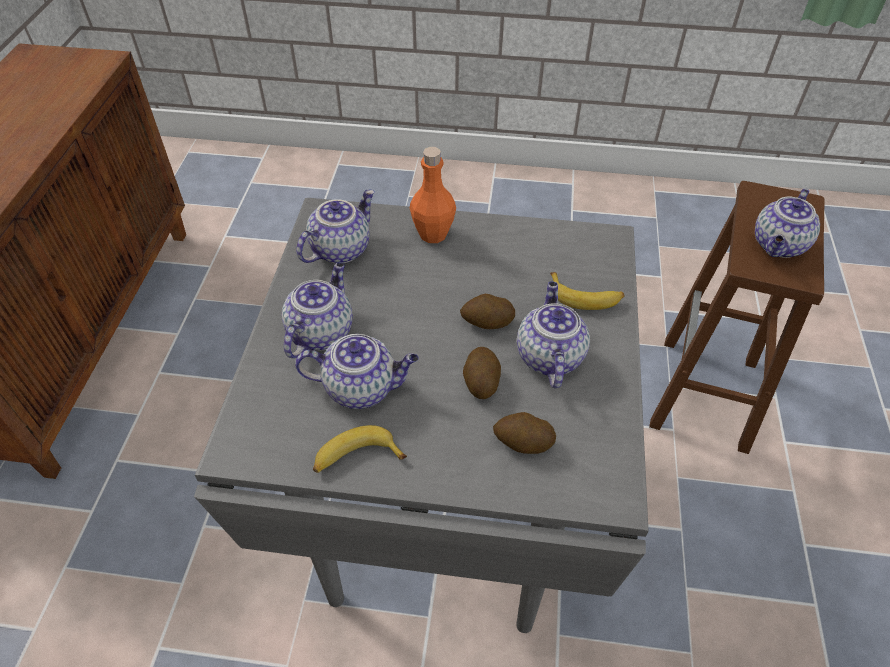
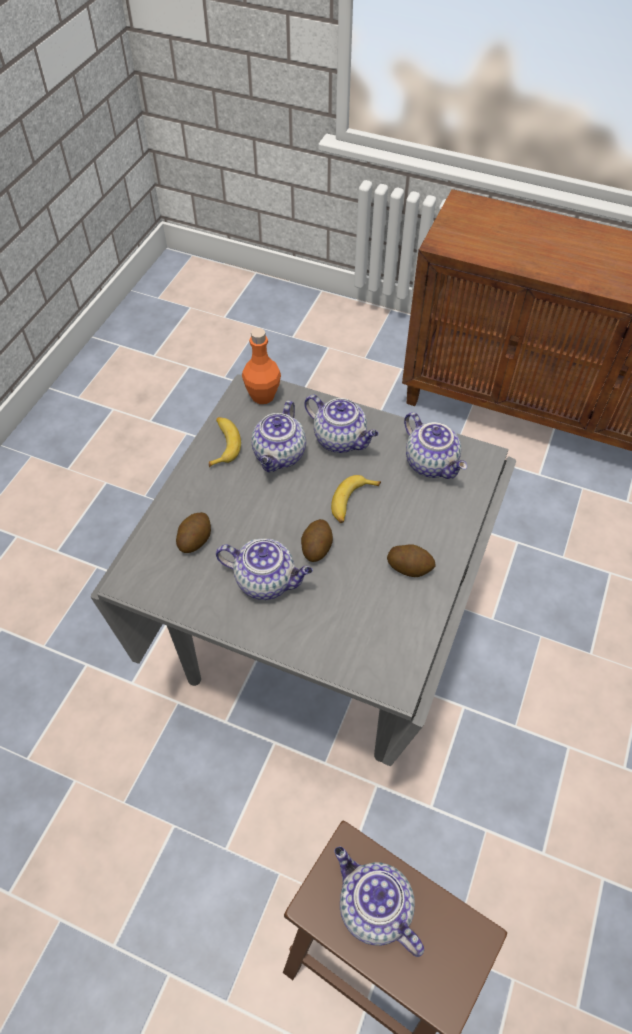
camera: 105 degrees right, 5 degrees up
(433, 234) = (437, 533): orange bottle -> orange bottle (263, 396)
(481, 381) = (258, 528): potato -> potato (409, 567)
(585, 297) = (323, 631): banana -> banana (352, 502)

